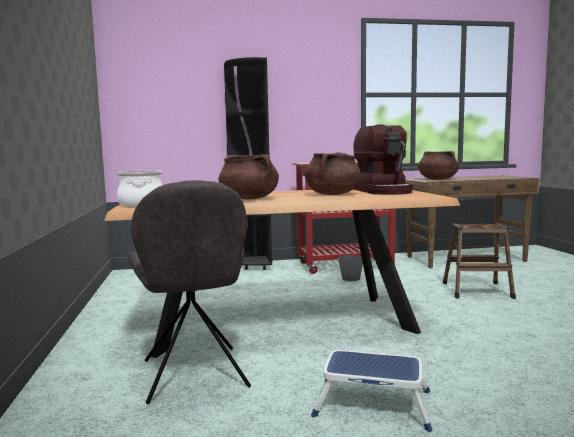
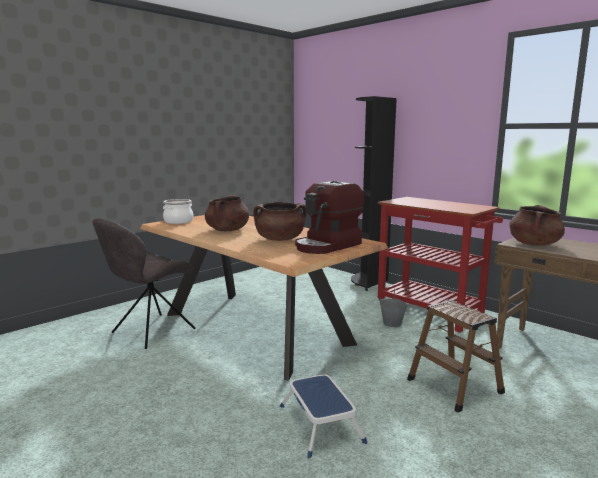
camera: 55 degrees right, 5 degrees up
(373, 404) = (145, 389): blue step ladder -> blue step ladder (320, 423)

